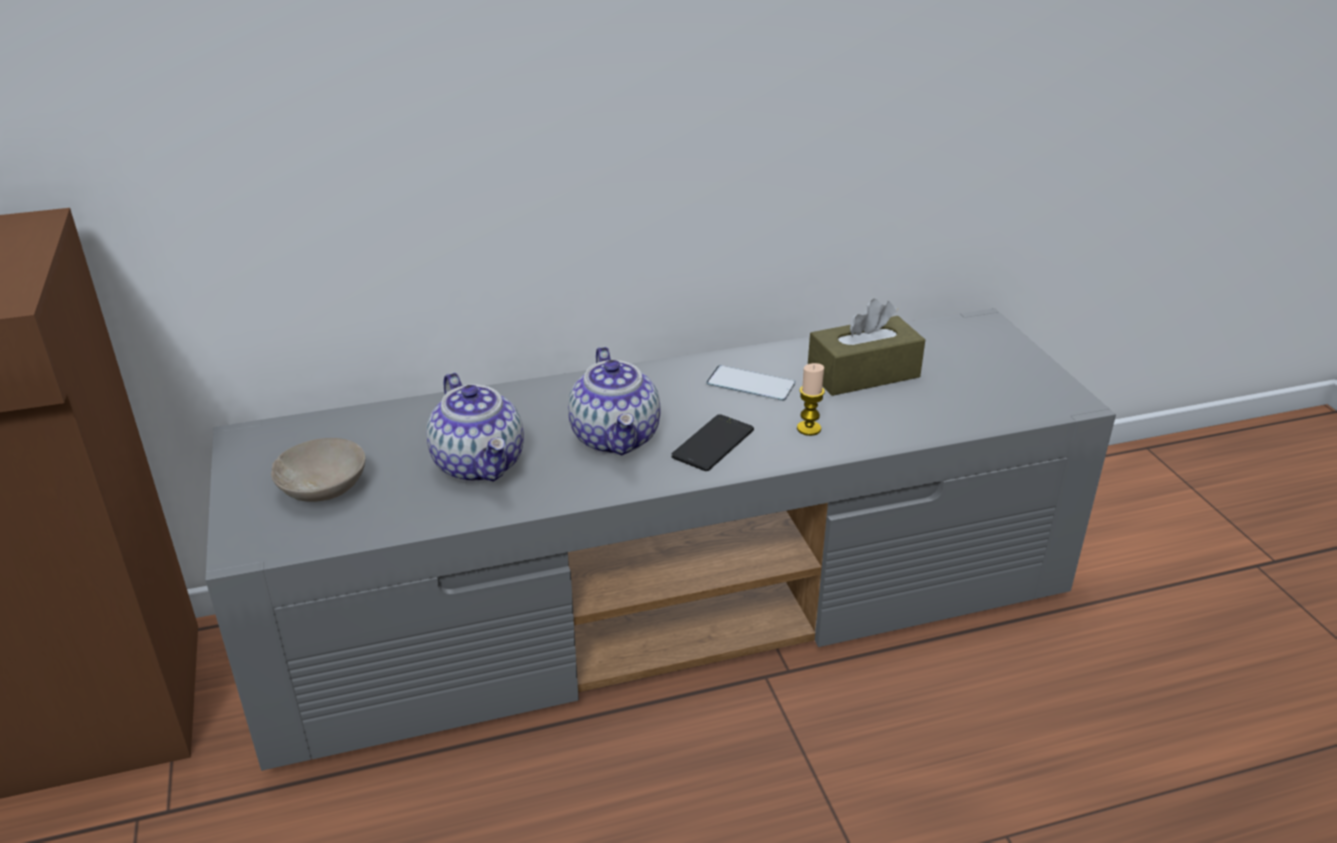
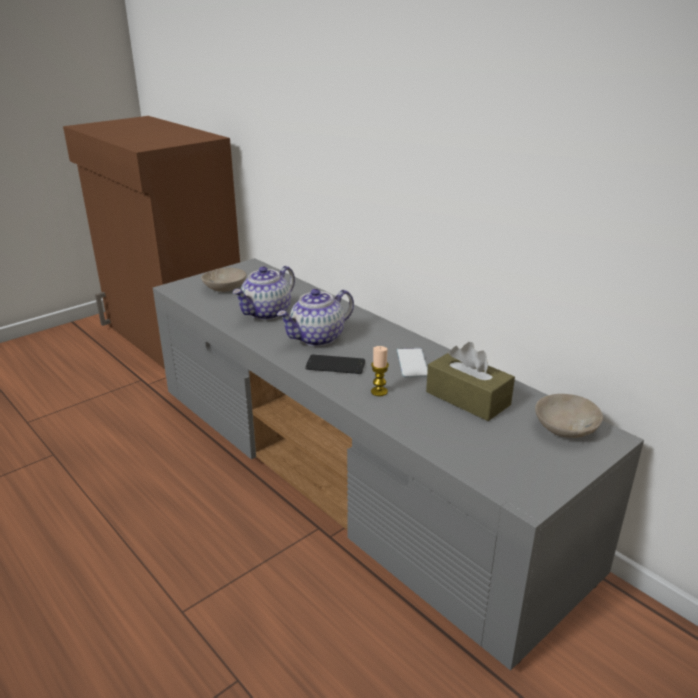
camera: 65 degrees right, 5 degrees down
(954, 339) = (564, 427): none -> beige bowl

